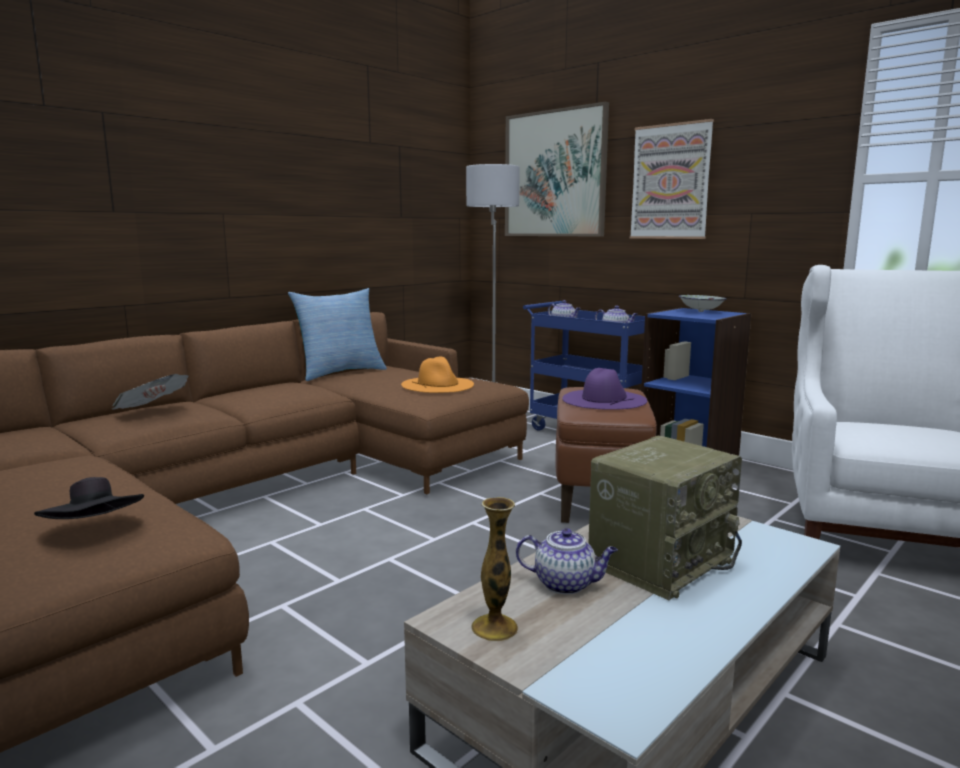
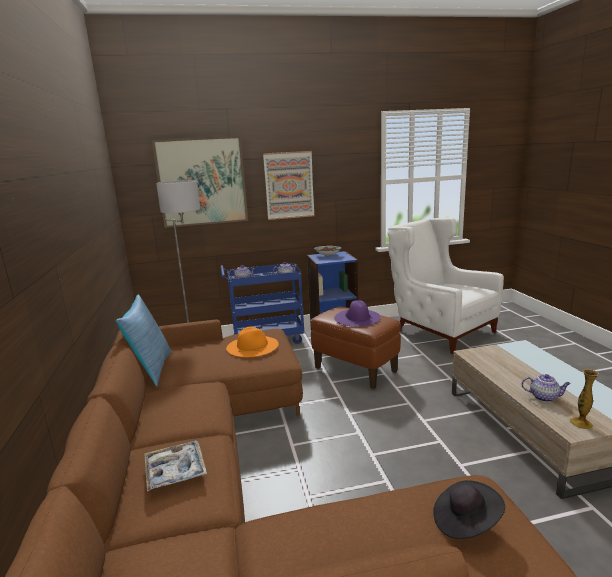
camera: 55 degrees left, 5 degrees up
(152, 412) = (175, 470): newspaper -> tray
(566, 584) = (544, 397): teapot -> teapot turned 60 degrees clockwise
(660, 561) = (529, 372): radio -> none

